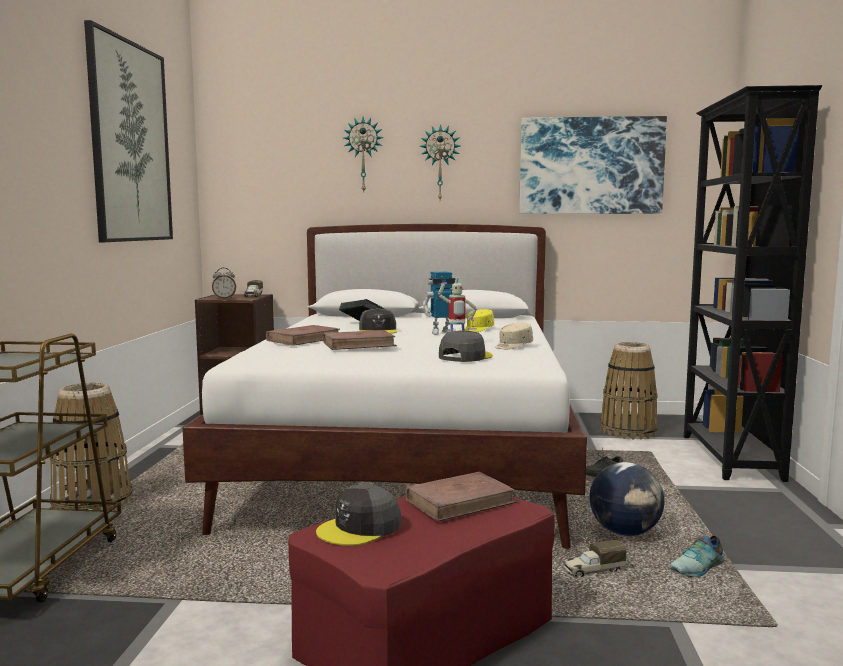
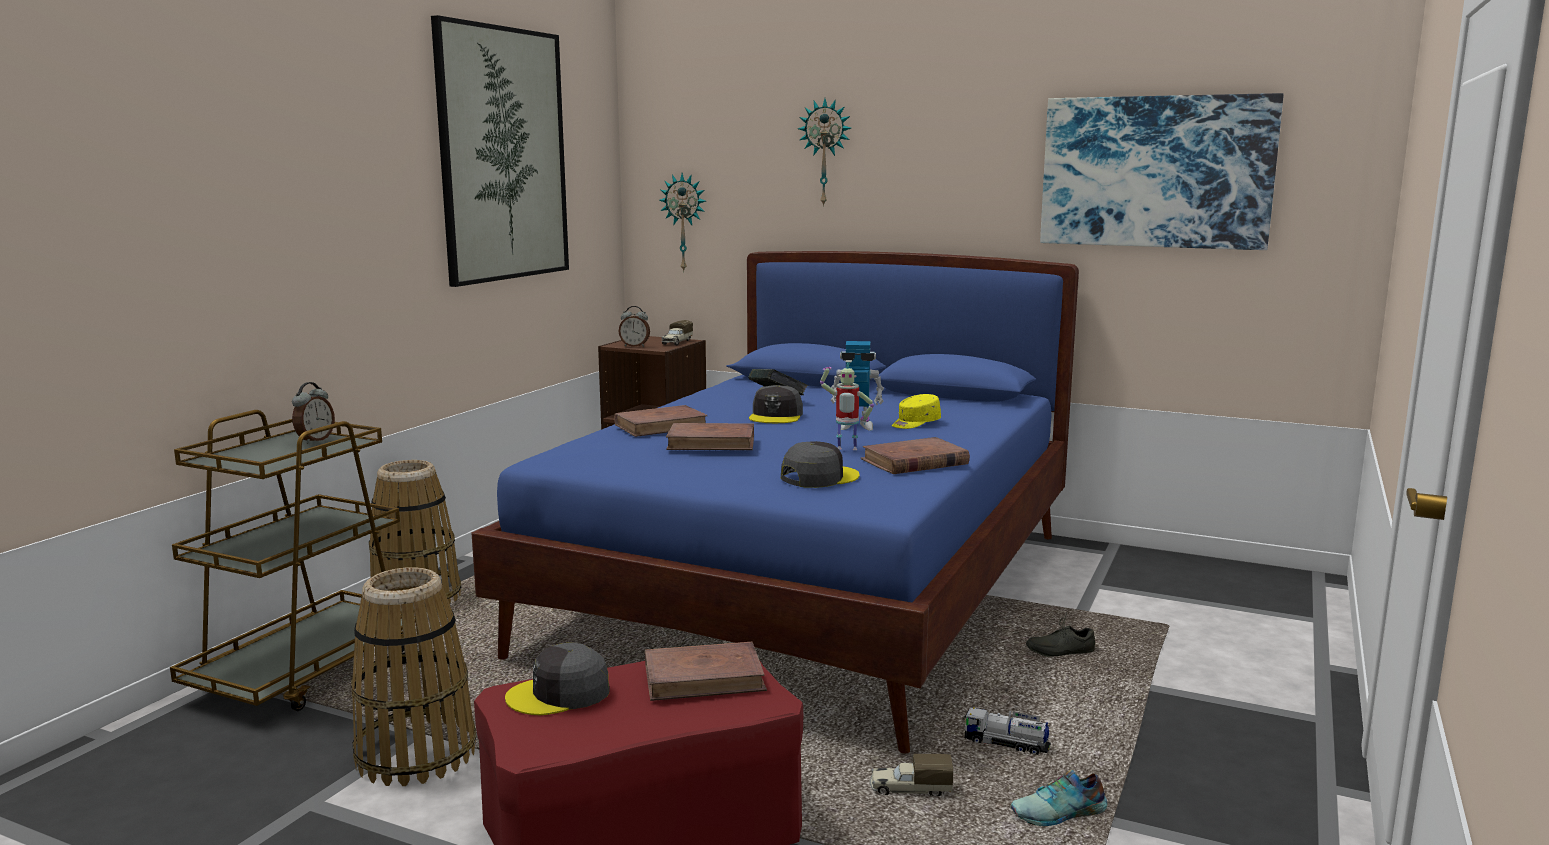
camera: 20 degrees right, 5 degrees up
(30, 357) = (314, 440): none -> alarm clock
(410, 459) = (814, 590): white bed -> blue bed
(440, 163) = (930, 165): wall clock -> wall clock (684, 222)
(513, 346) = (914, 462): beige cap -> brown book
(625, 533) = (1006, 745): globe -> toy truck
(628, 431) = (1168, 586): basket -> basket (416, 754)
(729, 457) = (1289, 652): black bookcase -> none

